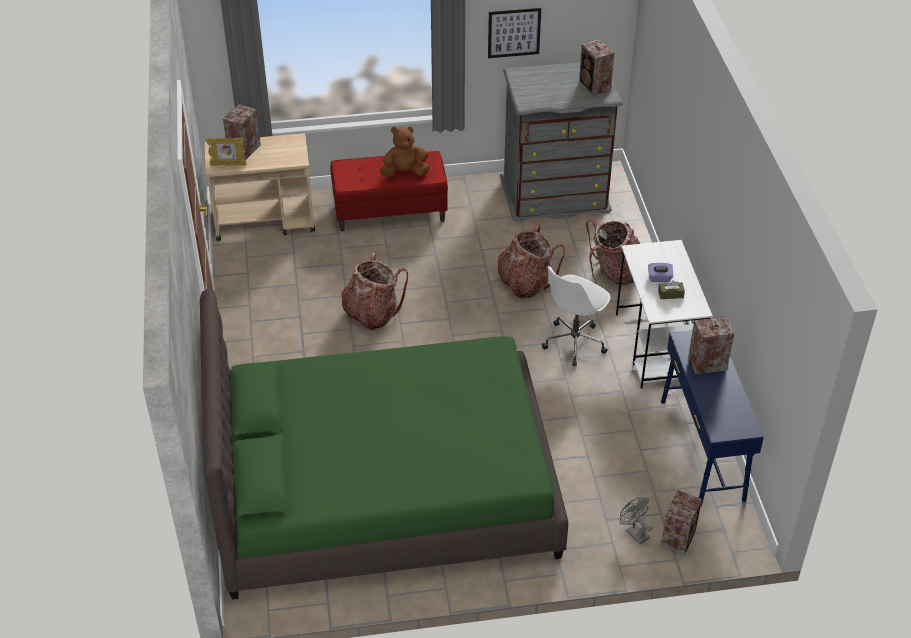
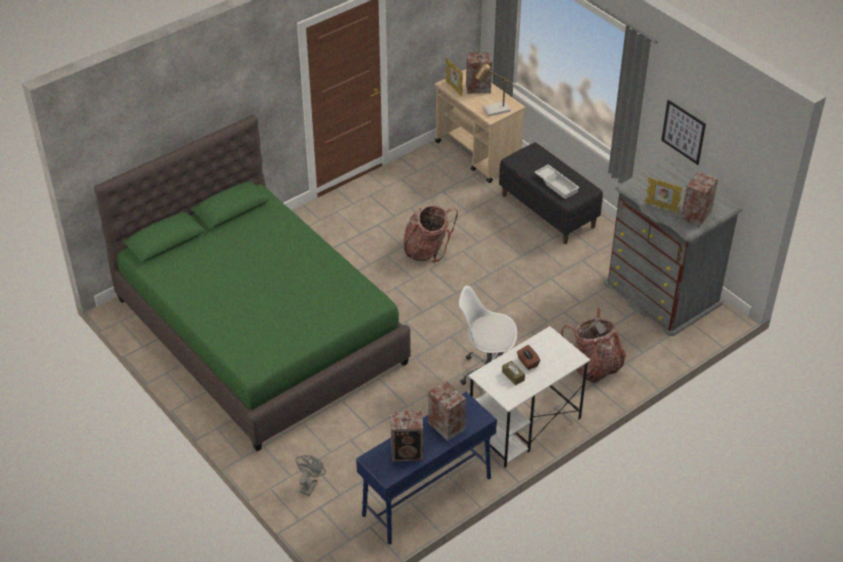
camera: 60 degrees right, 0 degrees up
(290, 155) = (493, 111): none -> table lamp
(390, 211) = (548, 211): red bench -> black bench
(405, 173) = (557, 184): brown plush toy -> white tray
(525, 283) = (533, 319): backpack -> none
(569, 99) = (661, 207): none -> picture frame
(659, 278) = (527, 362): purple tissue box -> brown tissue box
(678, 538) = (321, 514): speaker -> speaker (408, 452)

